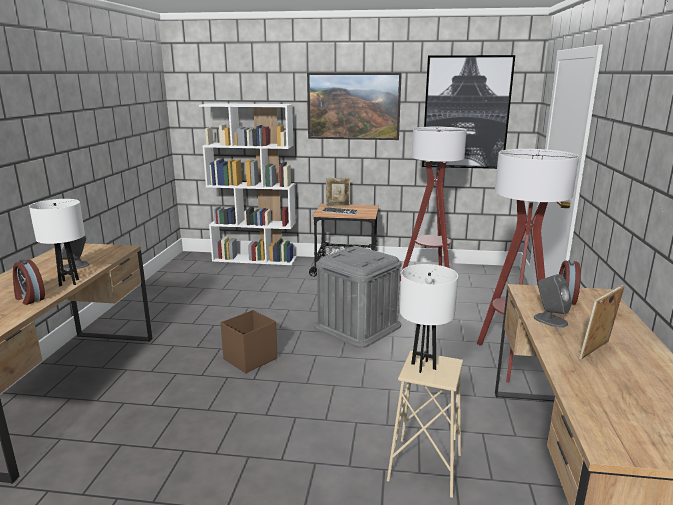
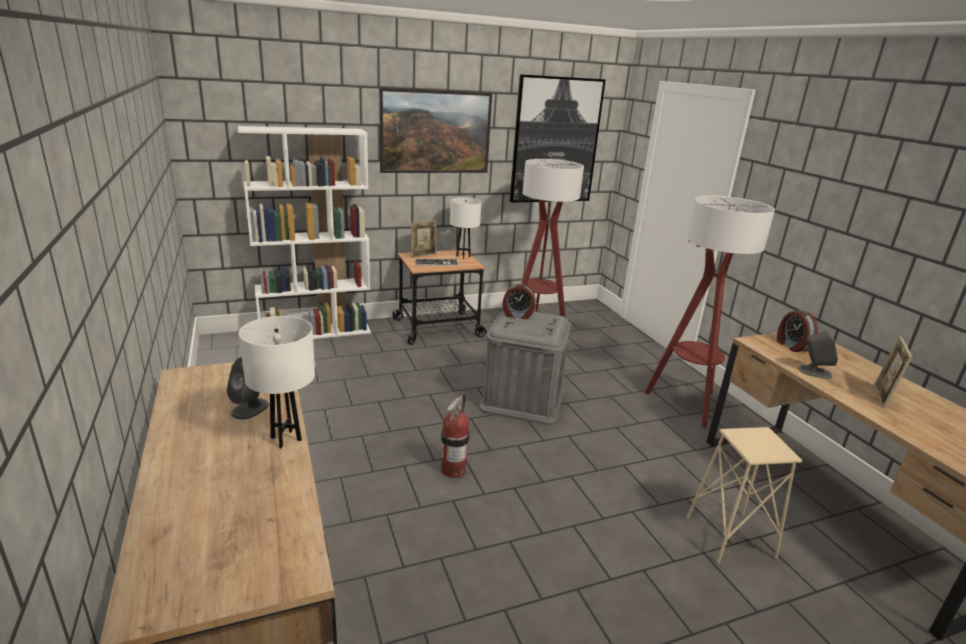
camera: 30 degrees left, 5 degrees up
(29, 298) = (268, 480): alarm clock -> alarm clock (517, 315)
(249, 359) = (453, 470): brown storage box -> fire extinguisher
(423, 366) = (752, 443): white table lamp -> white table lamp (463, 256)

